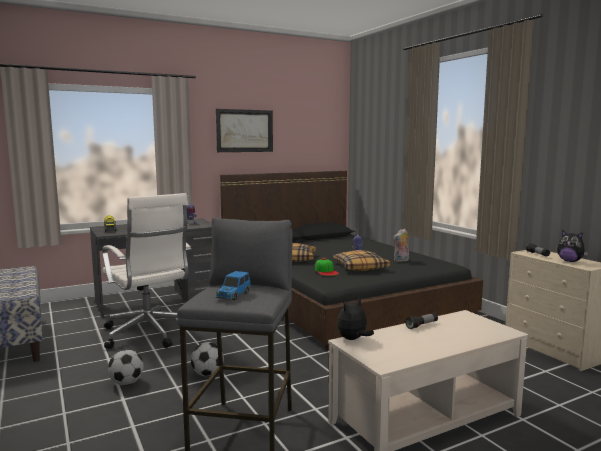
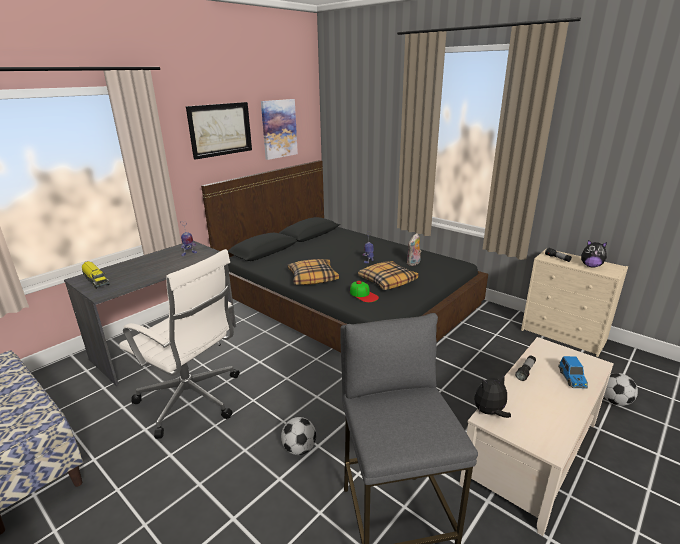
camera: 20 degrees left, 15 degrees up
(126, 383) = (220, 490): football -> football (615, 401)
(233, 295) = (408, 425): toy car -> toy car (572, 379)
(303, 137) = (279, 129): none -> picture
(353, 339) = (489, 412): plush toy -> plush toy turned 45 degrees clockwise

